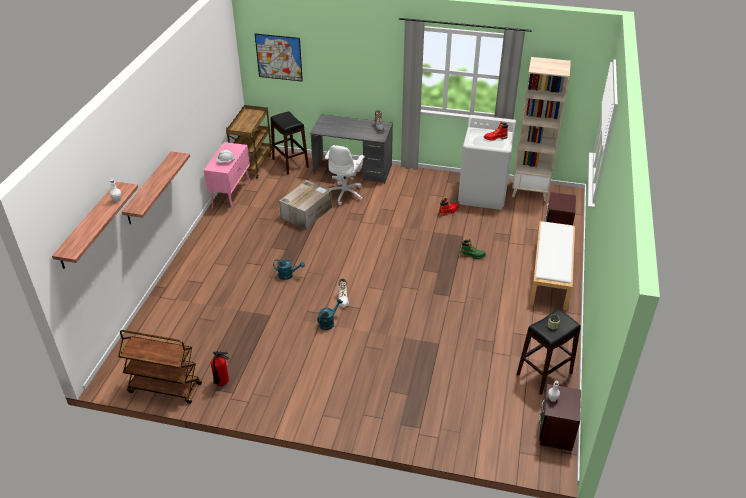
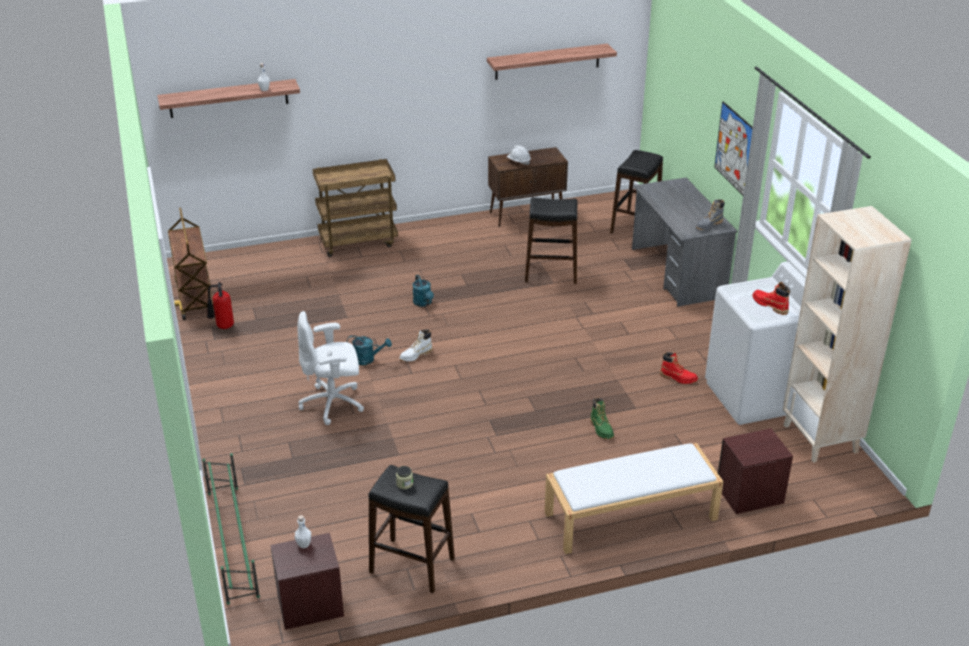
camera: 60 degrees right, 5 degrees down
(149, 188) = (359, 118): shelf -> shelf (547, 61)
(231, 195) = (527, 214): pink cabinet -> brown cabinet
(252, 164) = (601, 204): brown cart -> brown cart (358, 241)
(279, 57) = (671, 75): picture -> picture (736, 150)
(307, 212) = (551, 273): cardboard box -> black stool
(345, 193) = (620, 286): white office chair -> white office chair (333, 404)
(476, 452) = (233, 542): none -> green shoe rack

